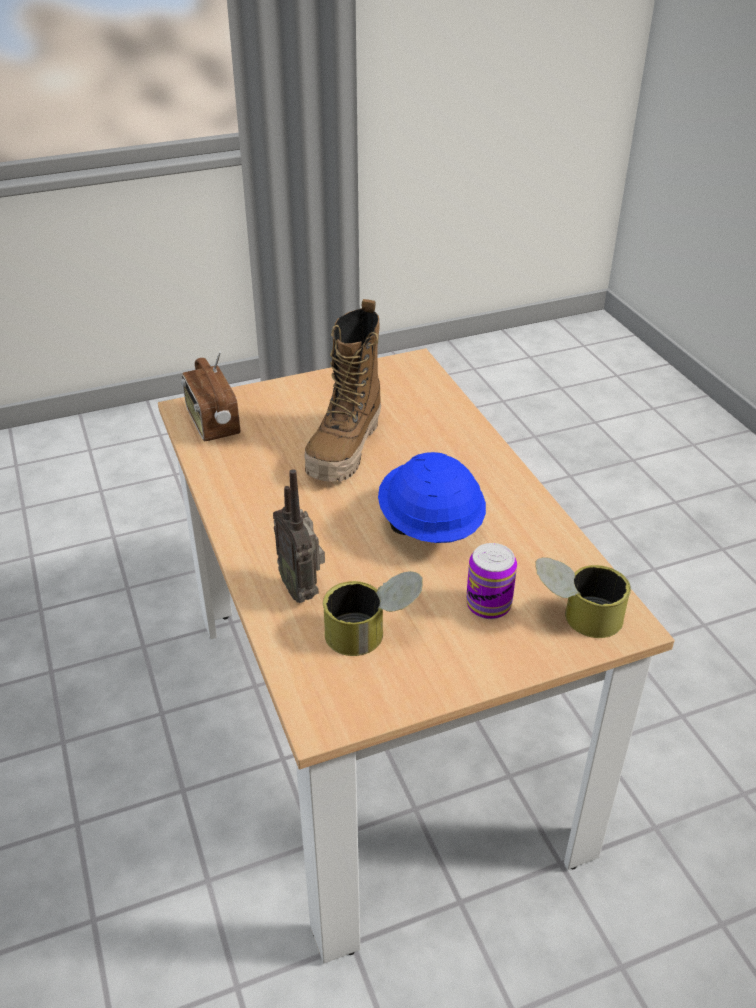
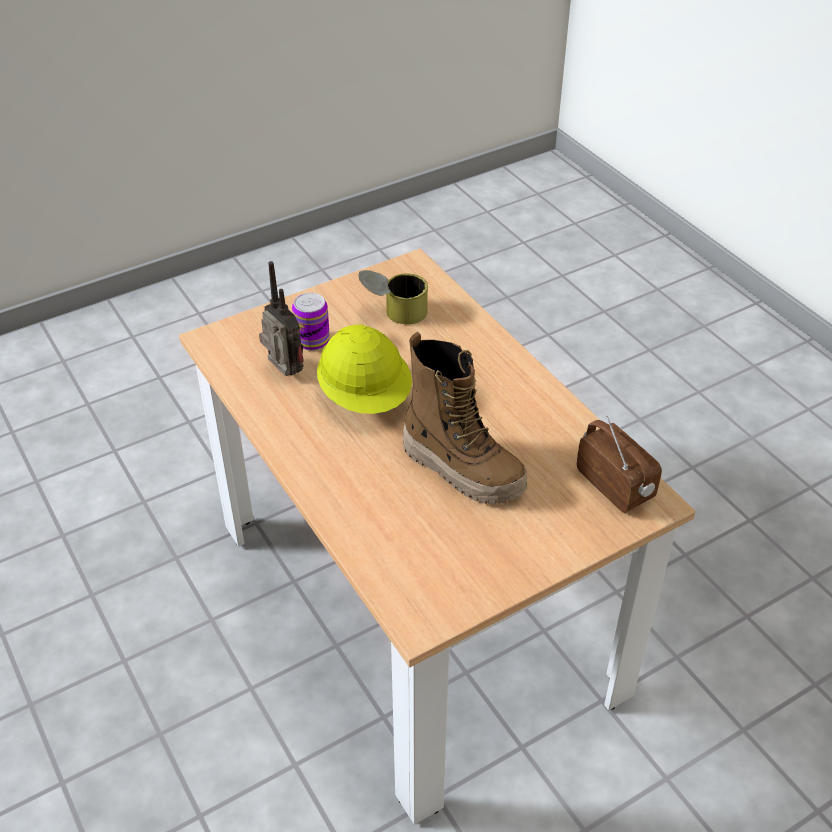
camera: 170 degrees right, 5 degrees up
(302, 589) = (454, 335): radio -> radio (284, 373)
(345, 450) = (463, 469): boot -> boot turned 120 degrees clockwise
(429, 526) = (365, 397): blue hard hat -> yellow hard hat
(575, 617) = (248, 339): can -> none

